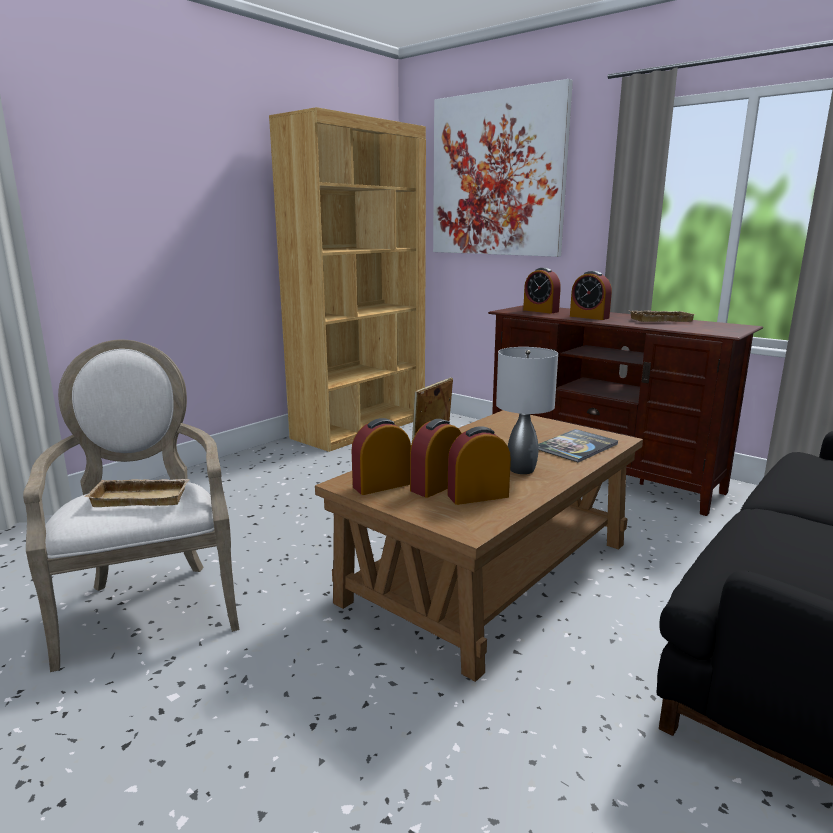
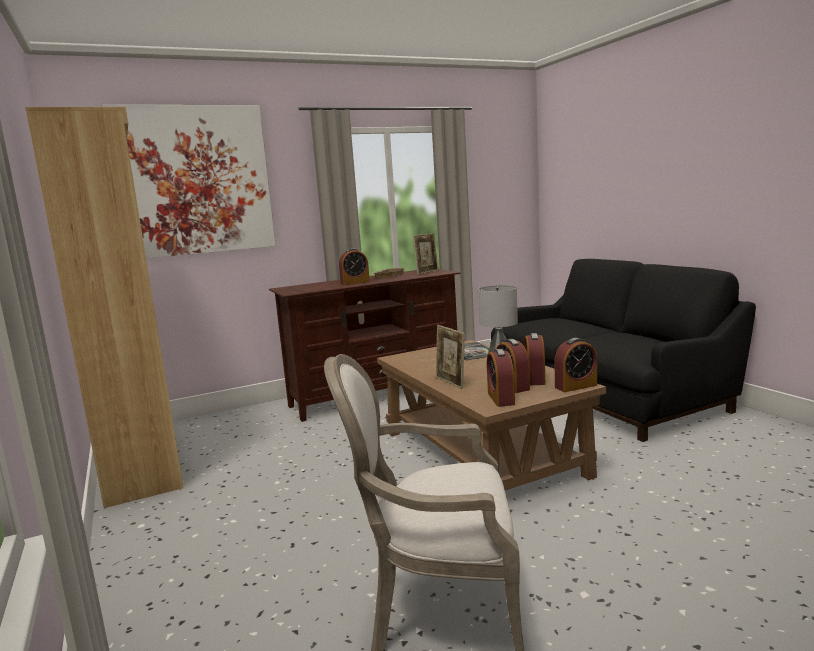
camera: 65 degrees left, 5 degrees down
(142, 497) = (459, 482): beige tray -> none
(540, 311) = (309, 287): alarm clock -> alarm clock (576, 386)
(709, 328) = (427, 272): none -> picture frame

